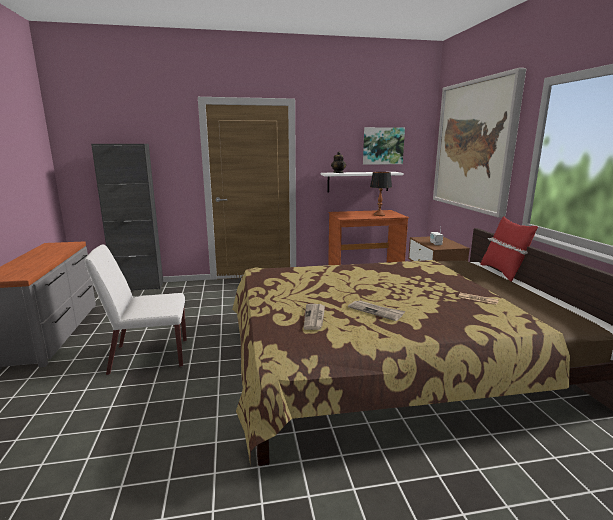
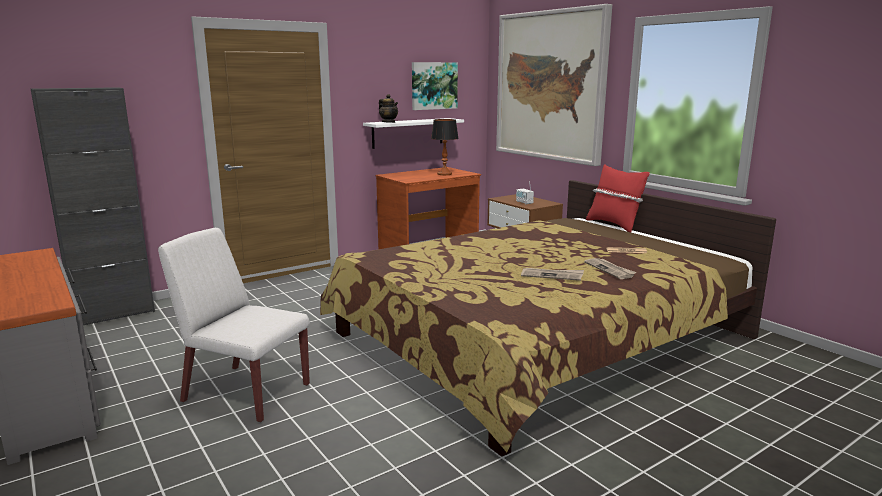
camera: 25 degrees left, 0 degrees up
(148, 356) = (245, 392): white chair -> white chair turned 60 degrees clockwise
(314, 318) = (502, 291): newspaper -> newspaper (610, 270)

